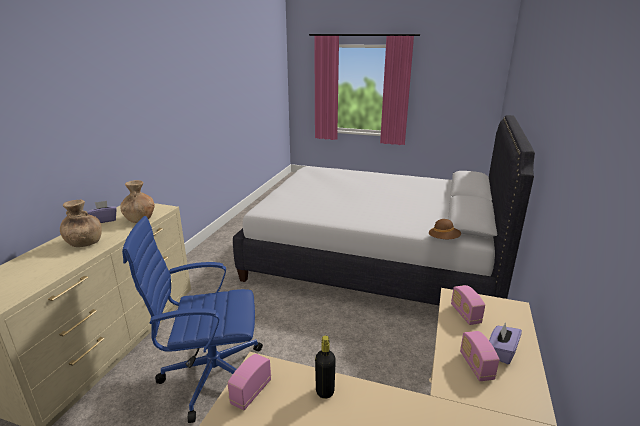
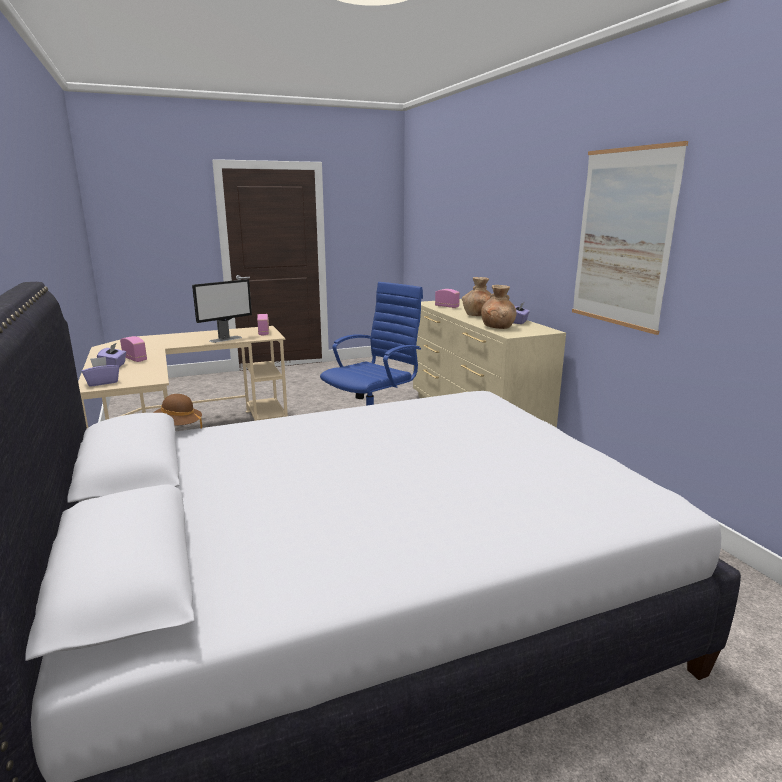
camera: 140 degrees right, 5 degrees down
(146, 114) = (623, 238): none -> picture
(325, 391) = (226, 339): black bottle -> monitor
(465, 314) = (142, 374): radio -> radio (447, 307)
(505, 312) = (102, 382): none -> purple tissue box

